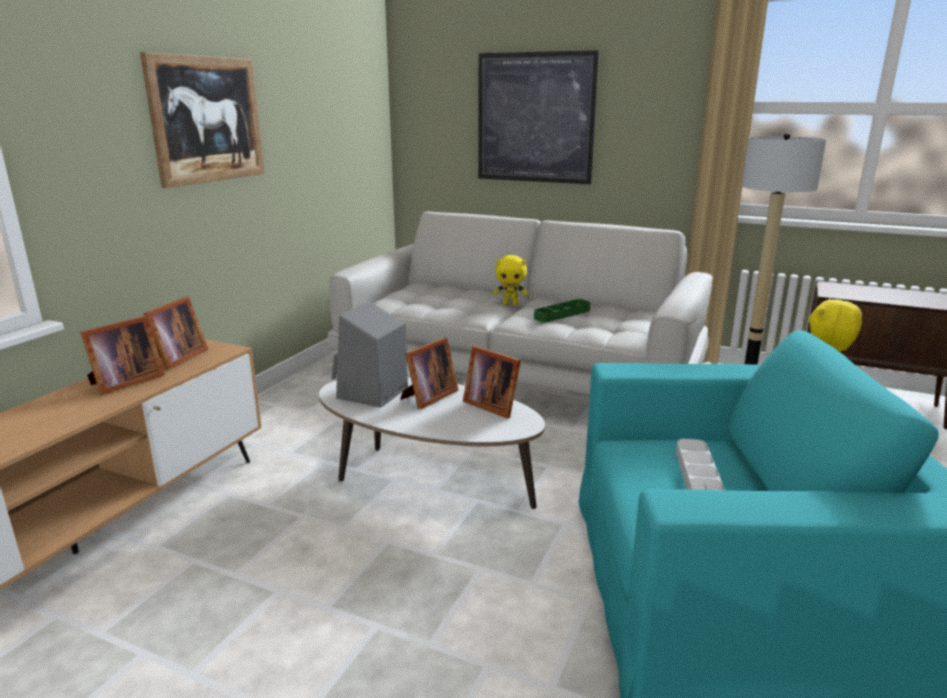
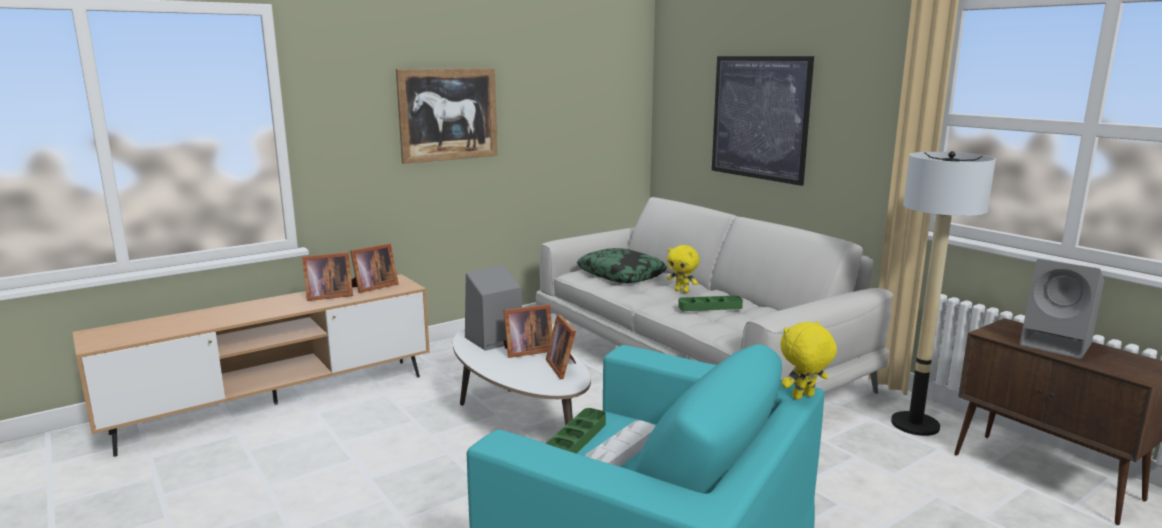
camera: 30 degrees right, 5 degrees down
(431, 297) = (621, 274): none -> pillow
(636, 478) = (576, 439): none -> green tray
(883, 294) = (1057, 345): none -> grey speaker

